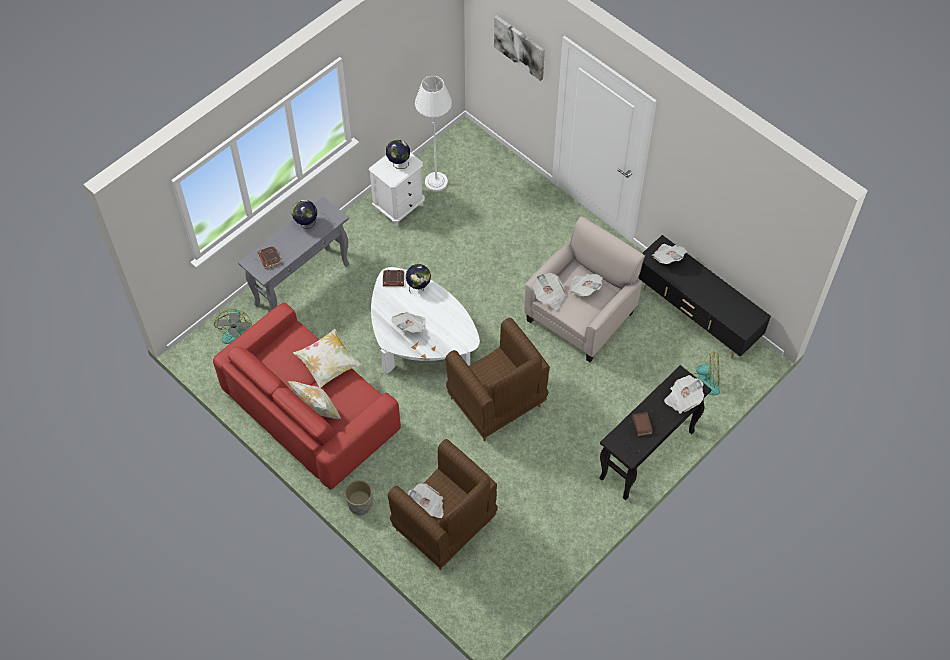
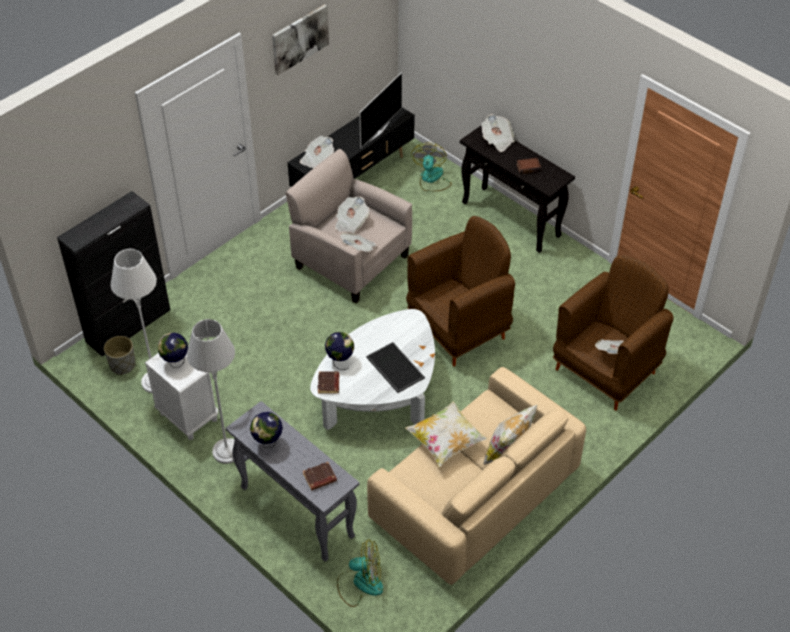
camera: 90 degrees left, 10 degrees down
(310, 410) = (475, 494): red sofa -> beige sofa
(360, 504) = (589, 443): grey planter -> grey planter (122, 365)
(363, 235) = (226, 451): none -> grey floor lamp
(410, 327) = (394, 367): newspaper -> tray
(498, 158) = (129, 325): none -> black cabinet
(520, 47) = (94, 174): picture -> picture (299, 38)
(715, 308) = (378, 131): none -> television

